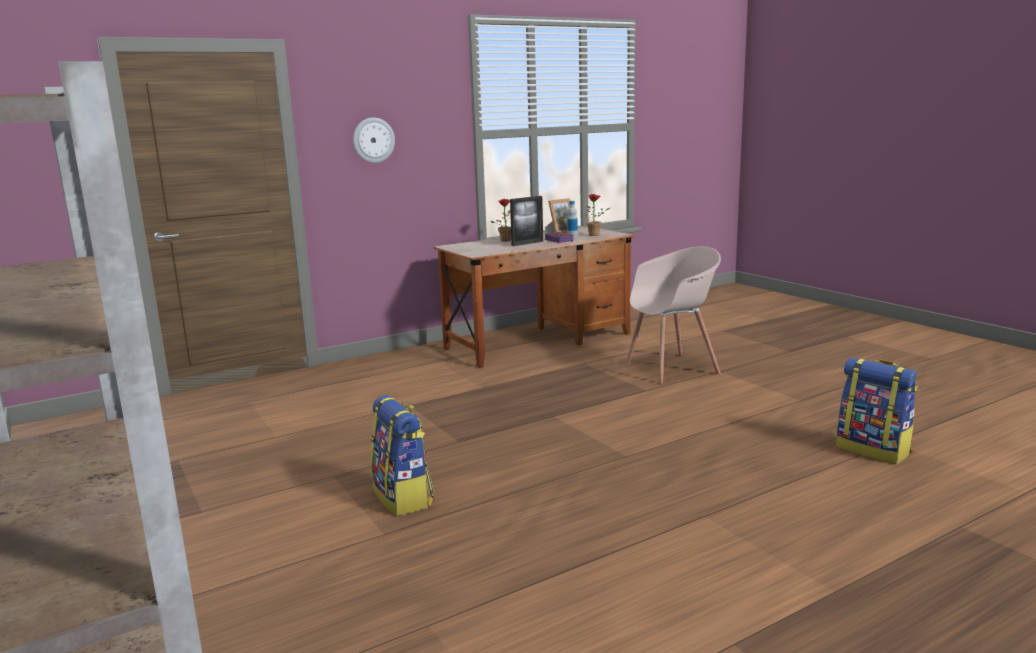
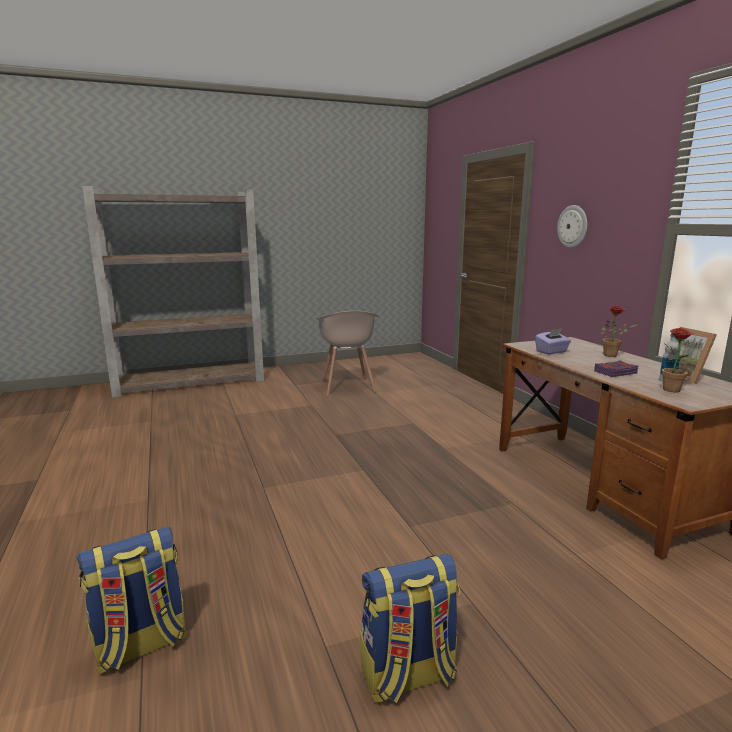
camera: 100 degrees right, 0 degrees up
(404, 498) = (268, 419): backpack -> backpack (408, 676)
(501, 249) = (551, 352): none -> purple tissue box
(527, 243) = (589, 361): picture frame -> none
(672, 368) = (486, 562): beige chair -> beige chair (347, 387)

